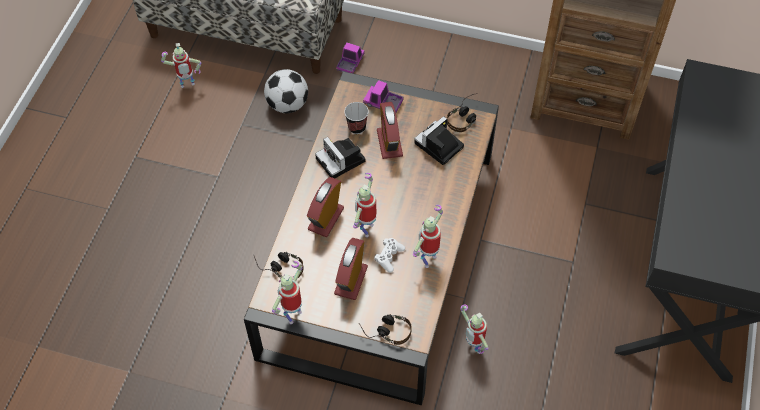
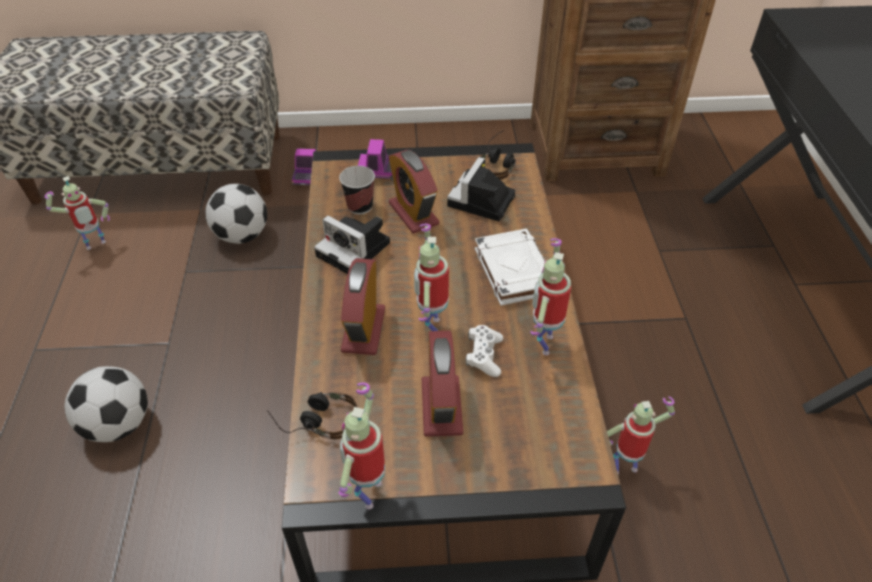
camera: 20 degrees left, 10 degrees down
(176, 224) = (118, 424): none -> football
(385, 330) = (534, 468): headphones -> none
(434, 204) = (513, 270): none -> white book
(472, 348) = (624, 467): toy robot -> toy robot turned 135 degrees clockwise

